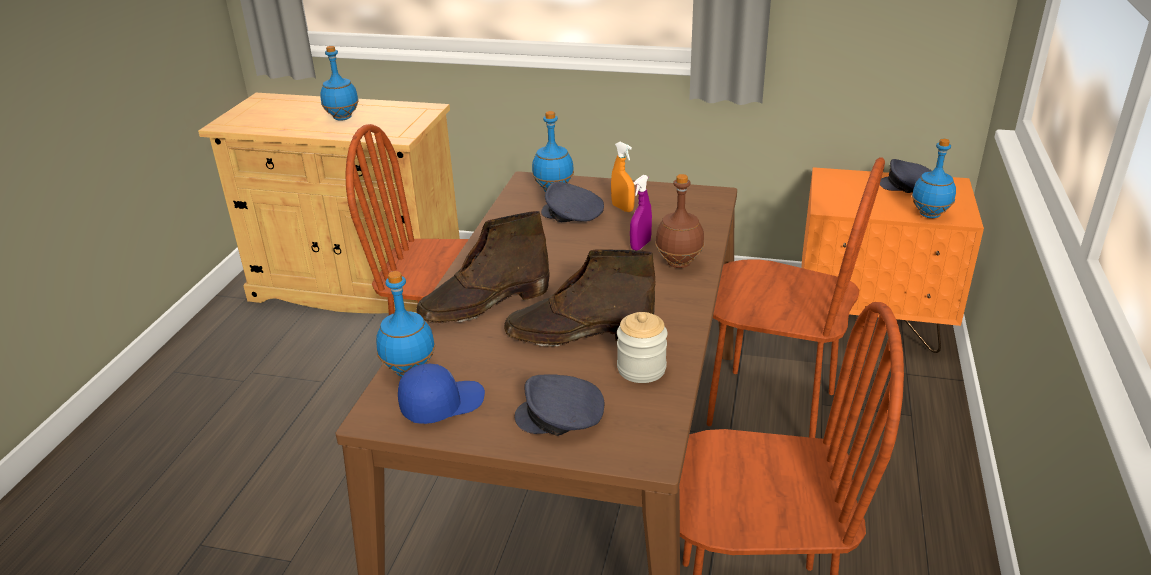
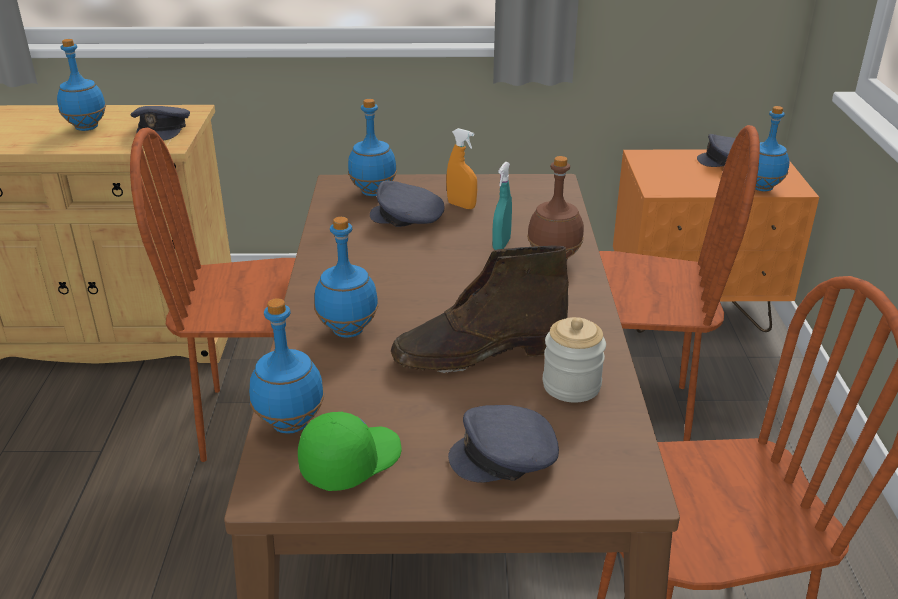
camera: 15 degrees left, 0 degrees up
(400, 123) = (162, 129): none -> grey cap
(442, 403) = (350, 461): blue cap -> green cap
(484, 304) = (349, 331): brown boot -> blue bottle
(640, 245) = (501, 244): purple spray bottle -> turquoise spray bottle

